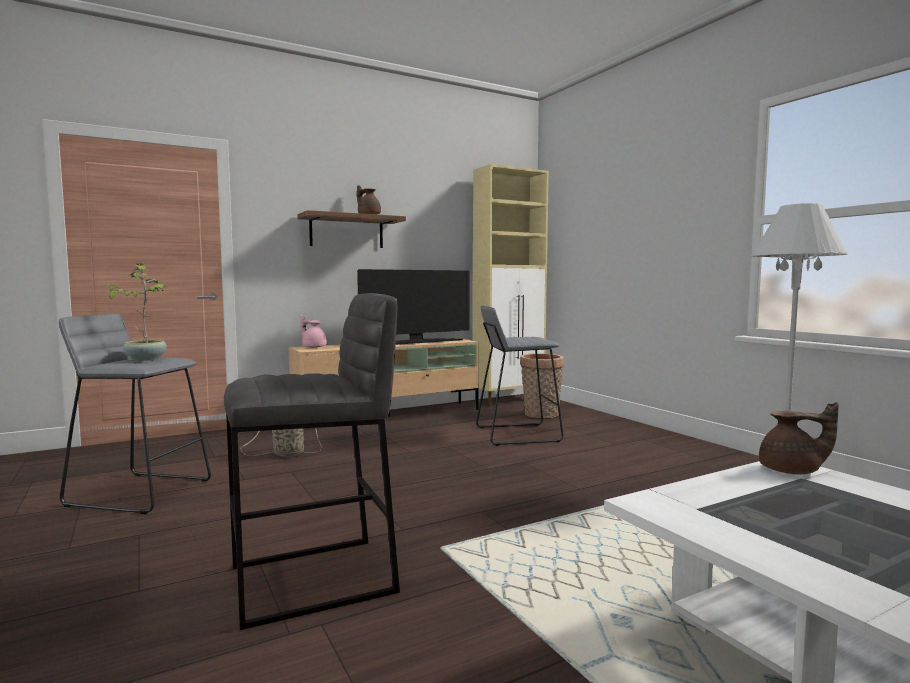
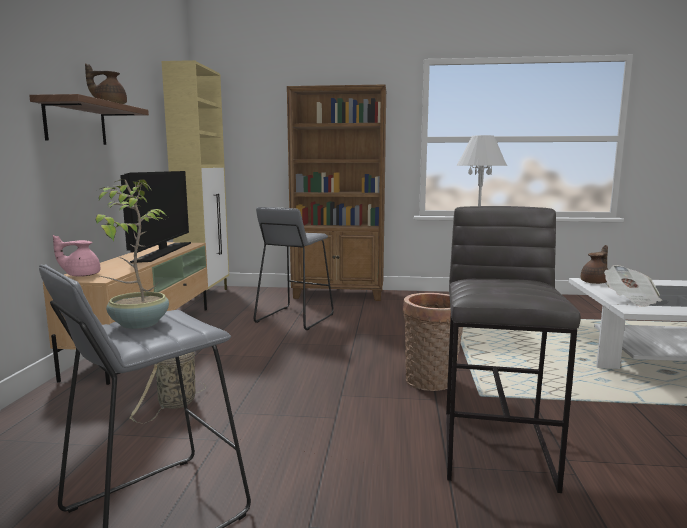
camera: 55 degrees left, 5 degrees up
(541, 415) = (265, 300): basket -> basket (432, 382)
(628, 429) = (339, 294): none -> brown bookcase
(715, 499) = (630, 299): none -> newspaper

